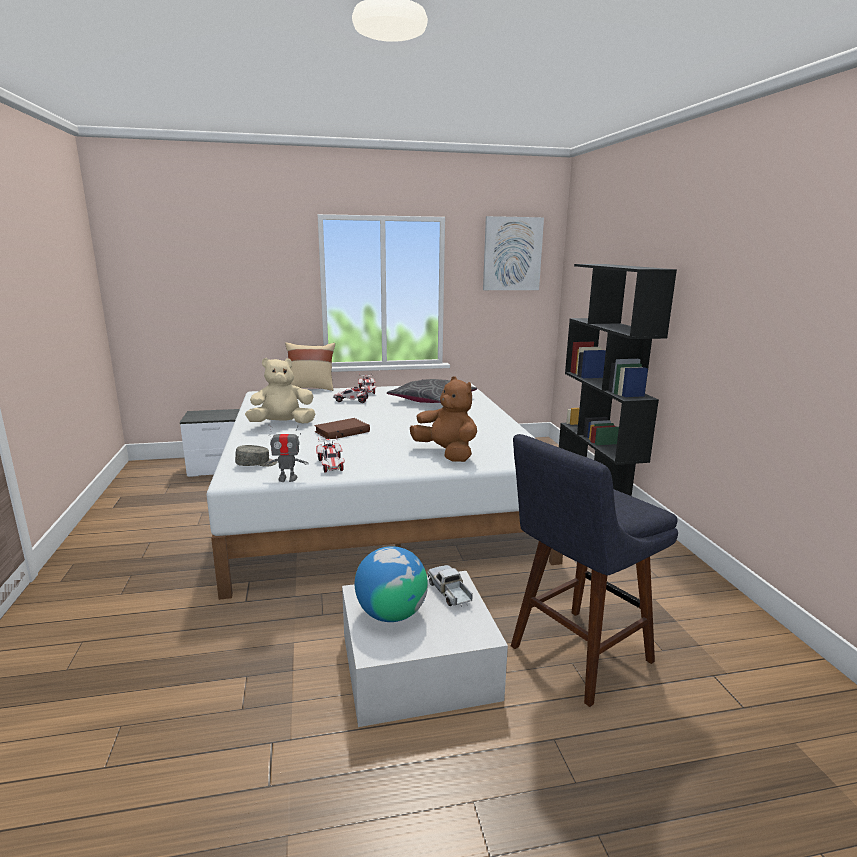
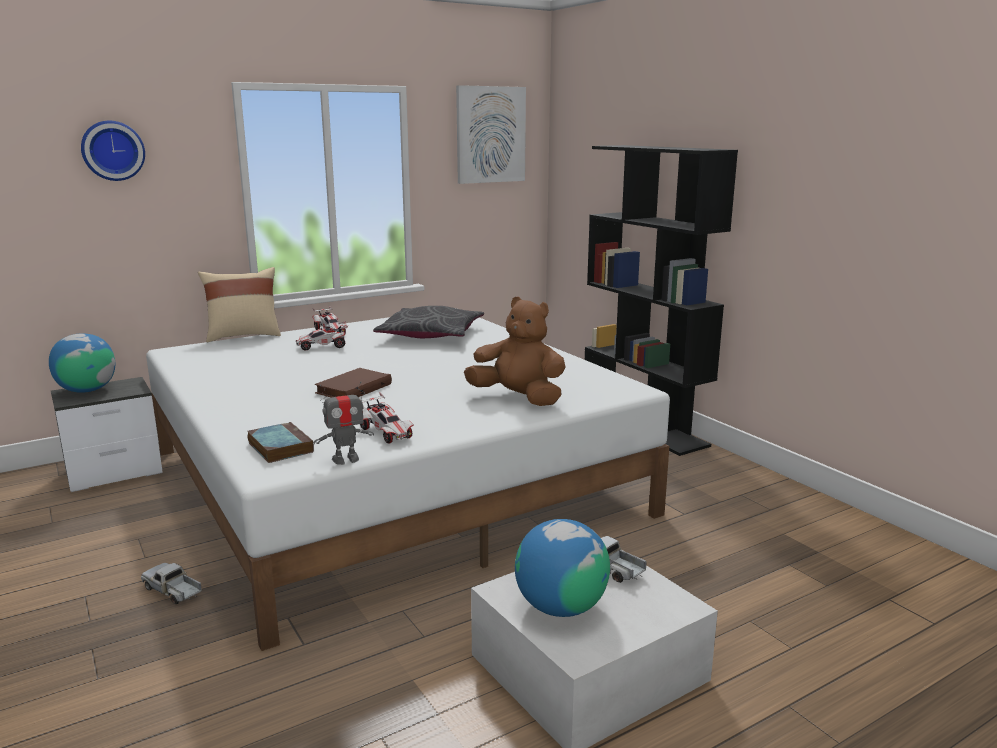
camera: 20 degrees left, 0 degrees up
(198, 549) = (173, 591): none -> toy truck
(206, 413) = (87, 390): none -> globe
(237, 259) = (112, 150): none -> wall clock
(256, 464) = (279, 447): grey cap -> book
(282, 424) = (256, 389): beige plush toy -> none
(575, 657) = (749, 614): blue stool -> none

